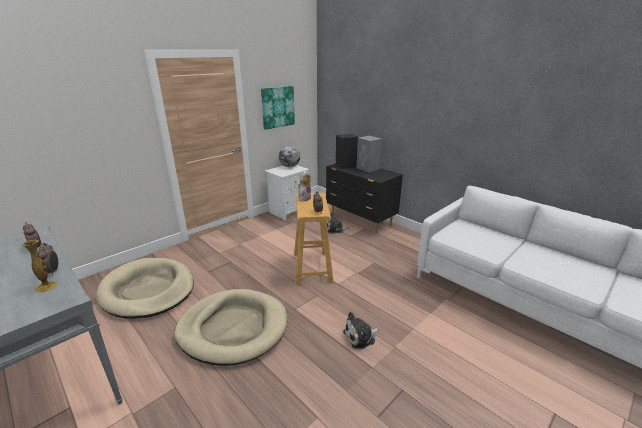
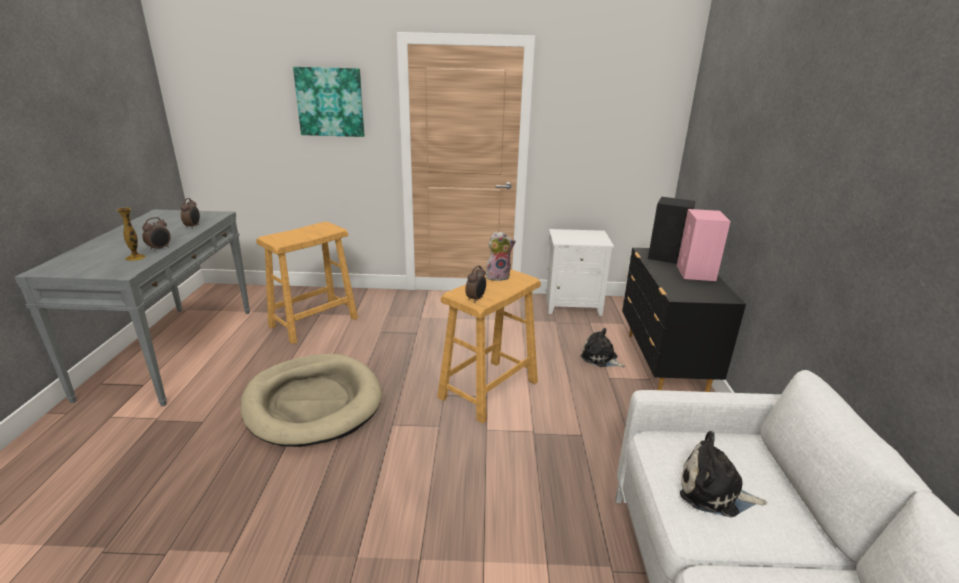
camera: 45 degrees right, 0 degrees up
(148, 290) = (313, 322): beige dog bed -> beige stool
(277, 107) = (594, 133): picture -> picture (330, 102)
(290, 166) = (592, 234): globe -> none
(361, 337) = (404, 512): plush toy -> plush toy (714, 492)
(368, 168) = (696, 273): grey speaker -> pink speaker

